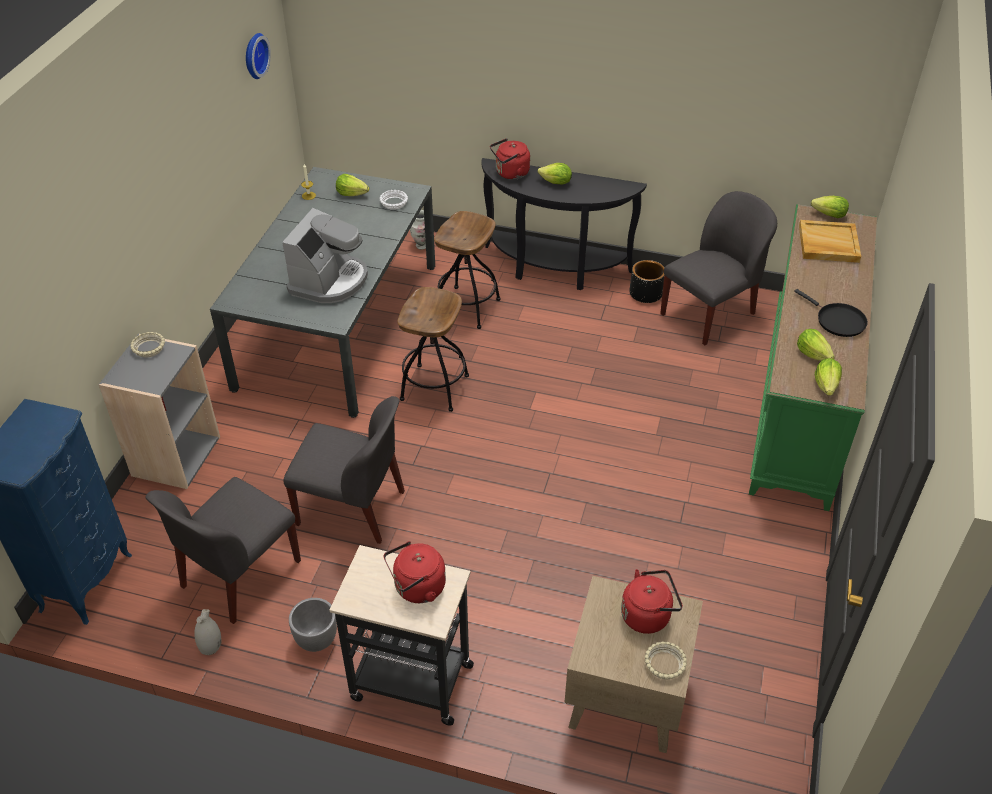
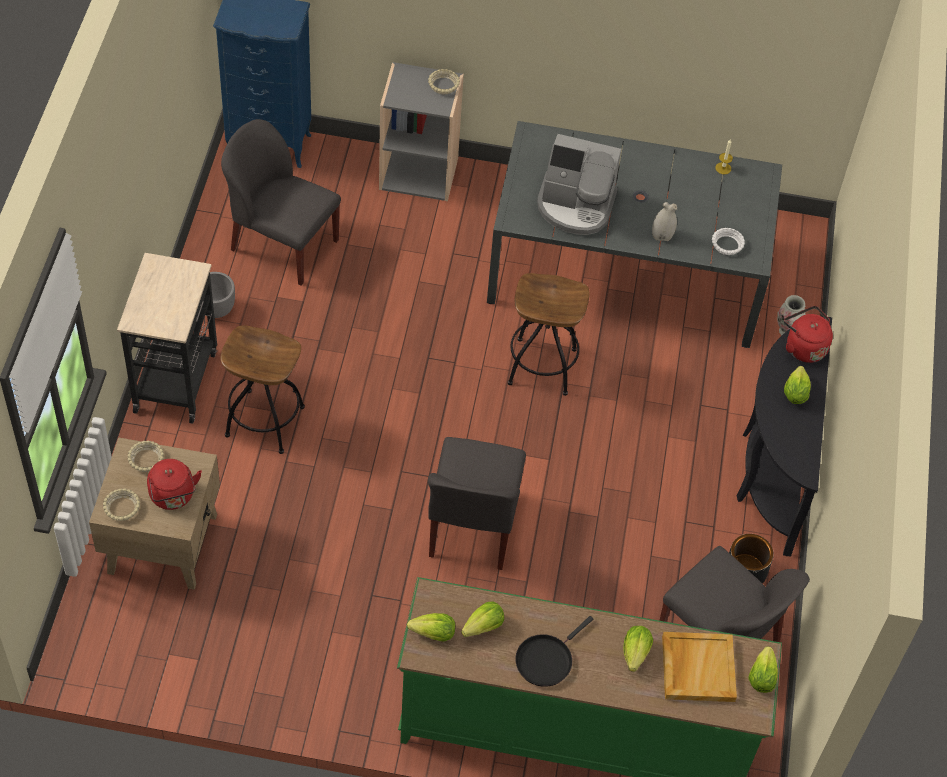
camera: 80 degrees right, 10 degrees up
(210, 645) = (209, 239): white vase -> white vase (662, 235)
(254, 55) = (797, 27): wall clock -> none
(351, 194) = (735, 205): lettuce -> lettuce (635, 653)
(353, 508) = (366, 317): grey chair -> grey chair (472, 526)
(417, 588) = (166, 306): red kettle -> none
(467, 307) = (680, 385): brown stool -> brown stool (264, 421)
(599, 641) = (146, 459): none -> beige bowl

